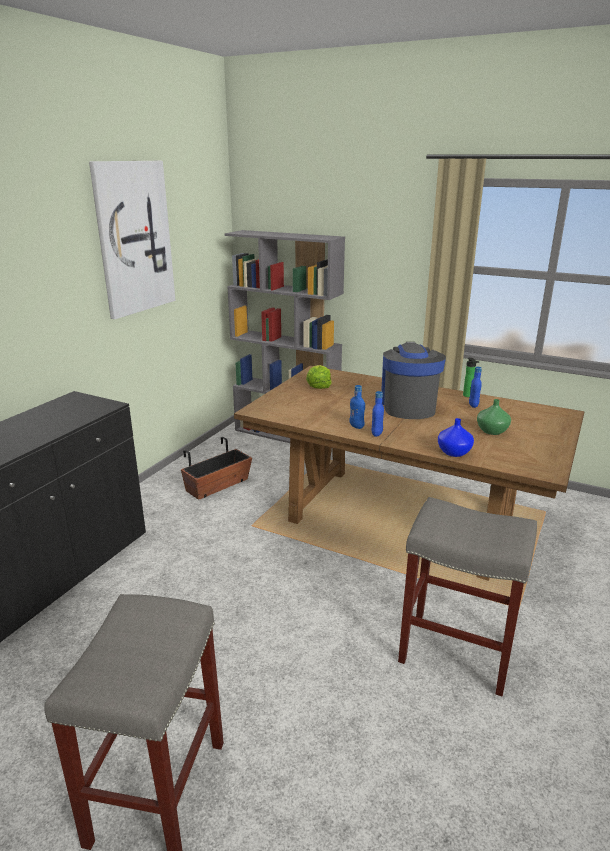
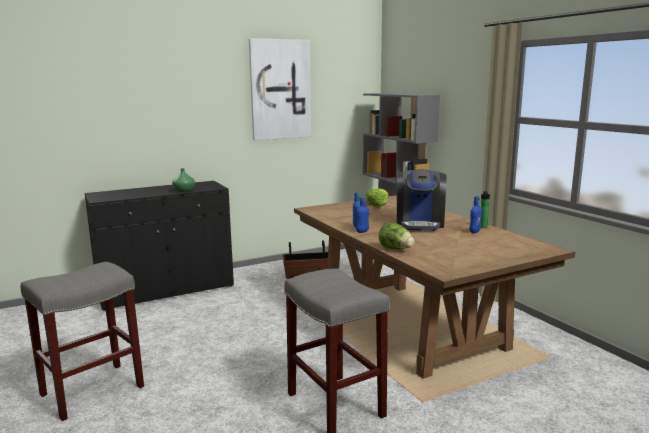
camera: 35 degrees right, 10 degrees down
(408, 406) = (419, 223): coffee machine -> coffee machine turned 150 degrees clockwise
(453, 452) = (396, 249): blue vase -> lettuce
(491, 431) = (454, 246): green vase -> green vase (183, 191)

